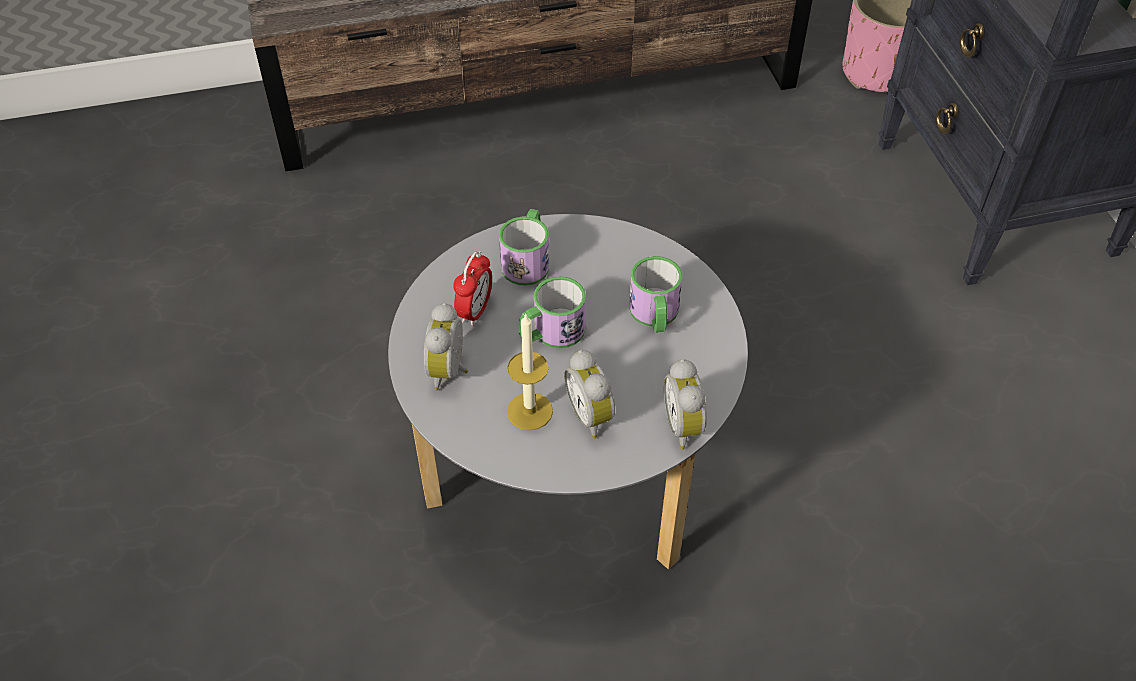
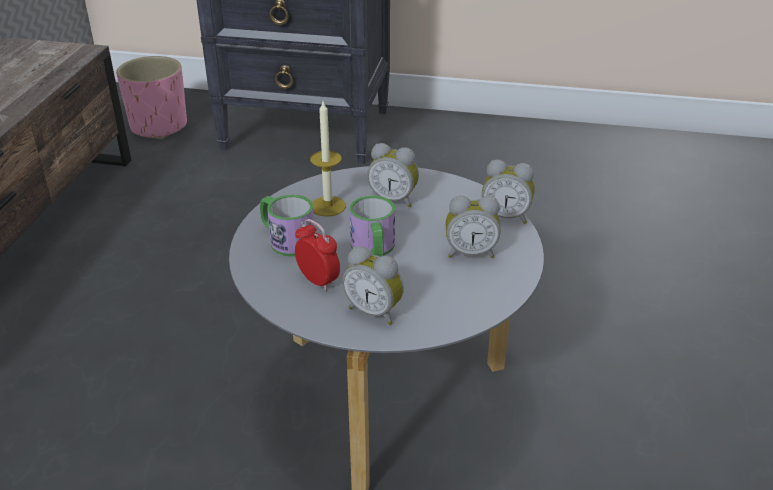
camera: 65 degrees left, 15 degrees down
(529, 411) = (446, 281): candle -> candle (328, 206)
(655, 315) = (393, 199): mug -> alarm clock

